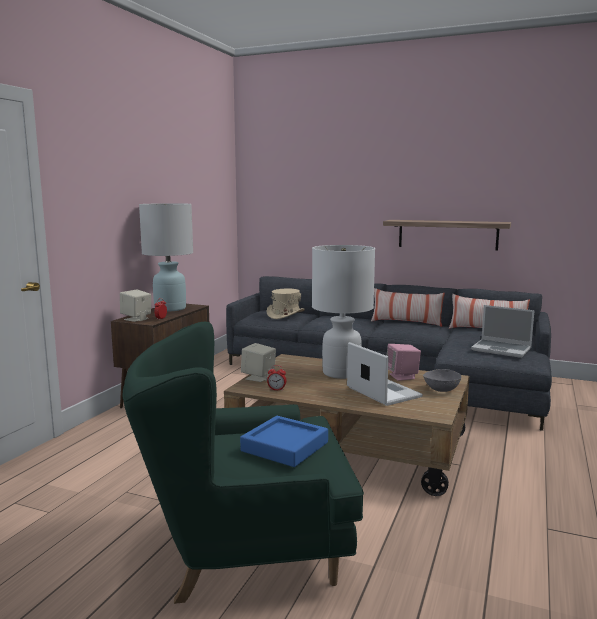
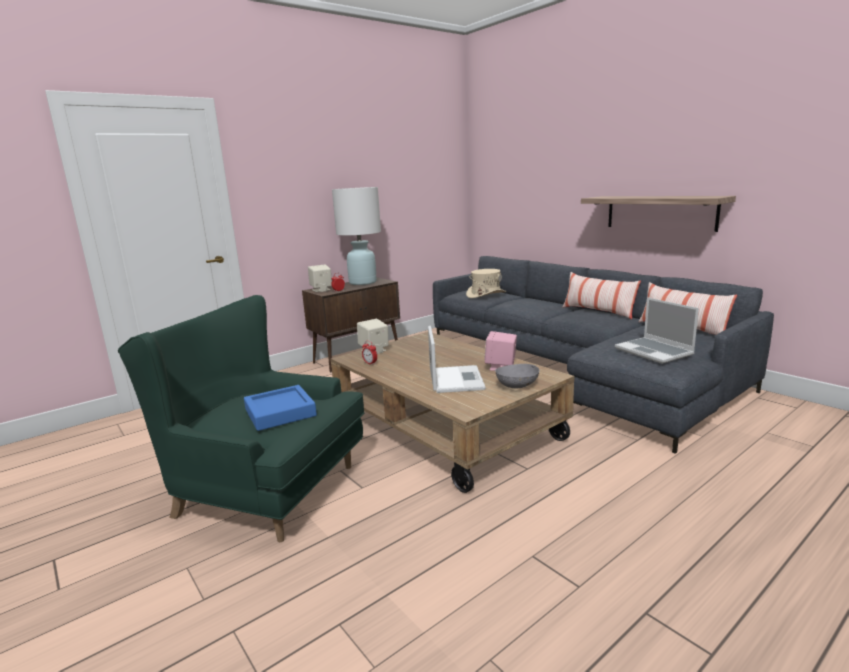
camera: 30 degrees right, 5 degrees up
(341, 373) = (449, 355): white table lamp -> none

